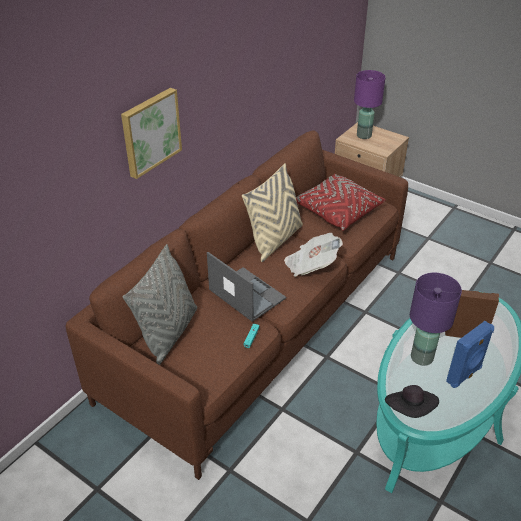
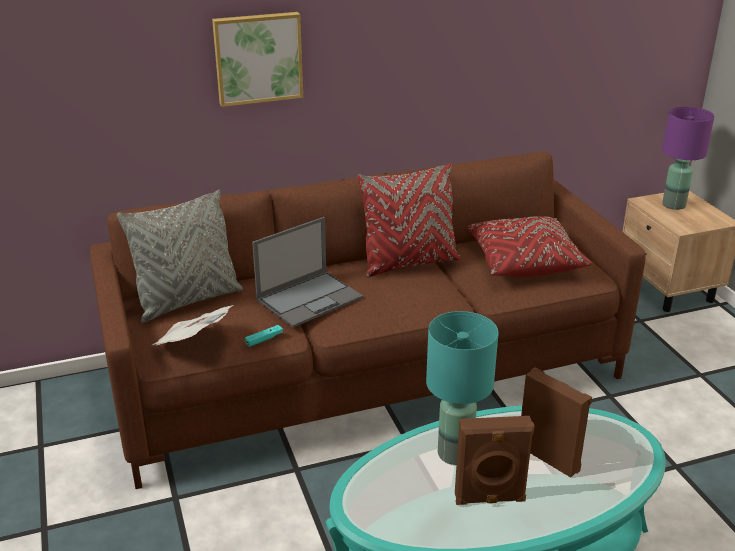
camera: 35 degrees right, 10 degrees down
(246, 294) = (310, 298): laptop -> laptop turned 60 degrees clockwise
(275, 240) = (409, 263): beige pillow -> red pillow
(311, 265) = (419, 300): newspaper -> newspaper (194, 344)
(410, 409) = (368, 498): black hat -> none
(422, 357) = (455, 454): purple table lamp -> turquoise table lamp
(464, 375) = (489, 499): blue speaker -> brown speaker

